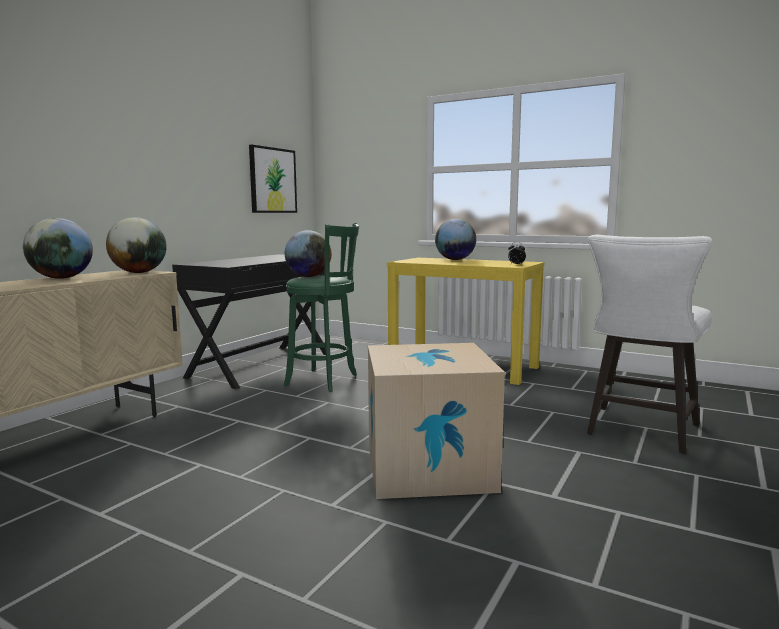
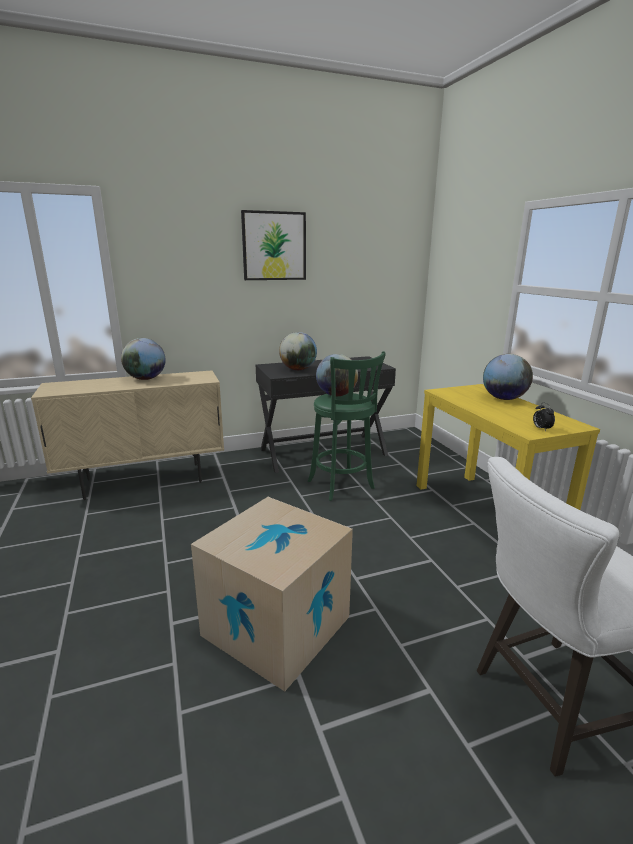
camera: 40 degrees right, 10 degrees up
(139, 272) = (198, 378): globe -> globe (298, 369)
(272, 180) = (370, 289): picture -> picture (274, 246)

